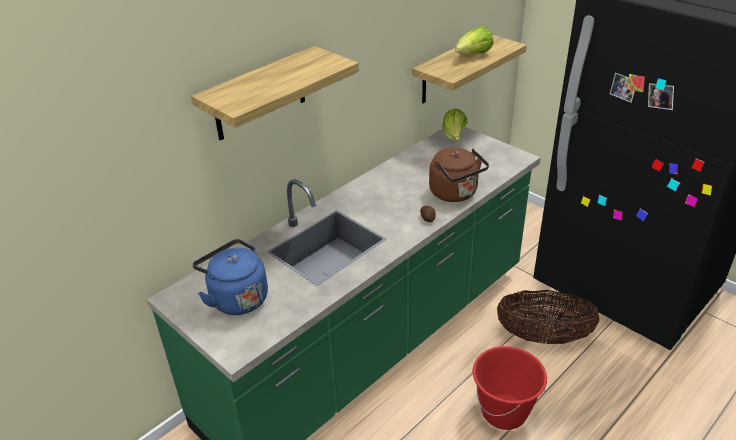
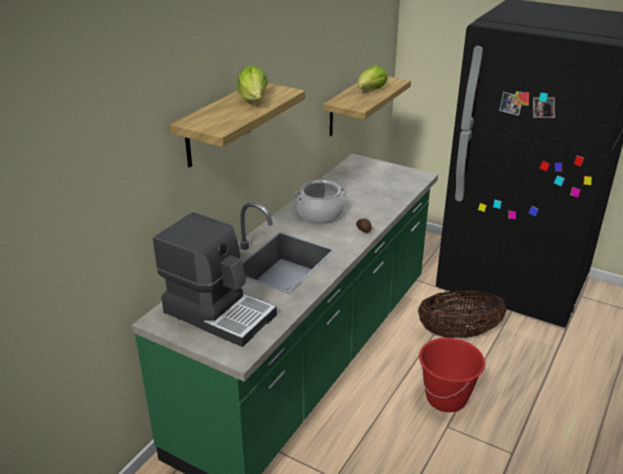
camera: 15 degrees left, 5 degrees down
(236, 298) = (219, 312): blue kettle -> coffee machine
(388, 193) = (320, 214): none -> cooking pot
(454, 137) = (358, 165): lettuce -> lettuce (254, 101)
(455, 193) = (379, 208): brown kettle -> none

